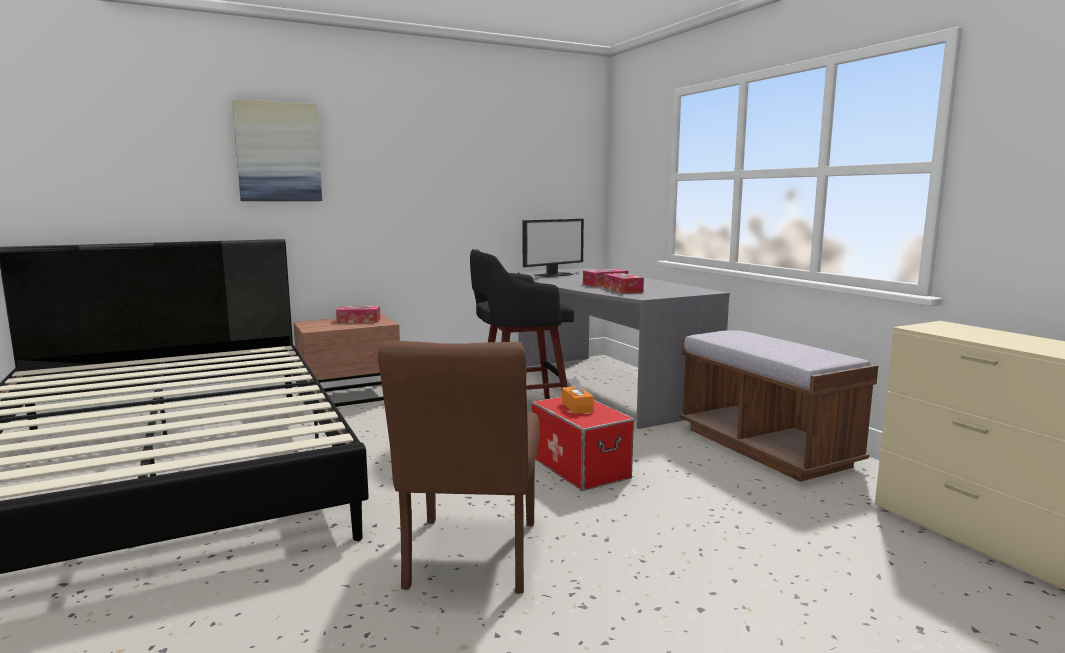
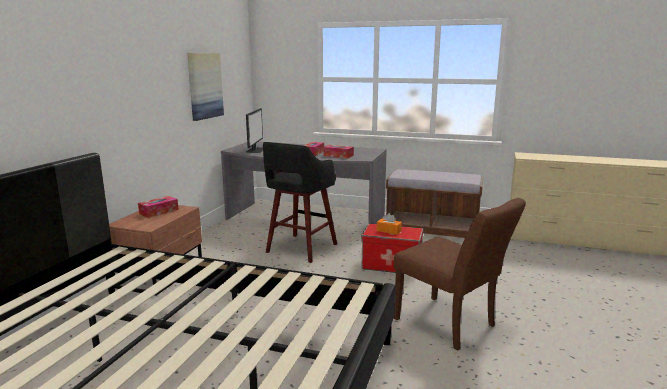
camera: 45 degrees left, 5 degrees up
(278, 152) = (75, 71): picture -> picture (205, 85)

